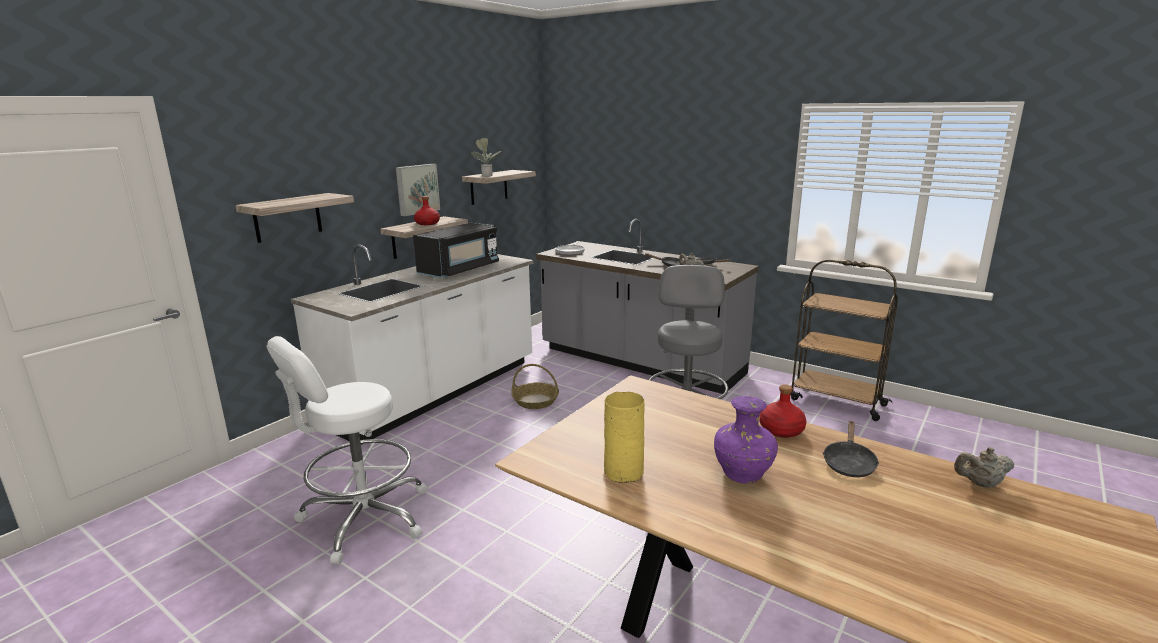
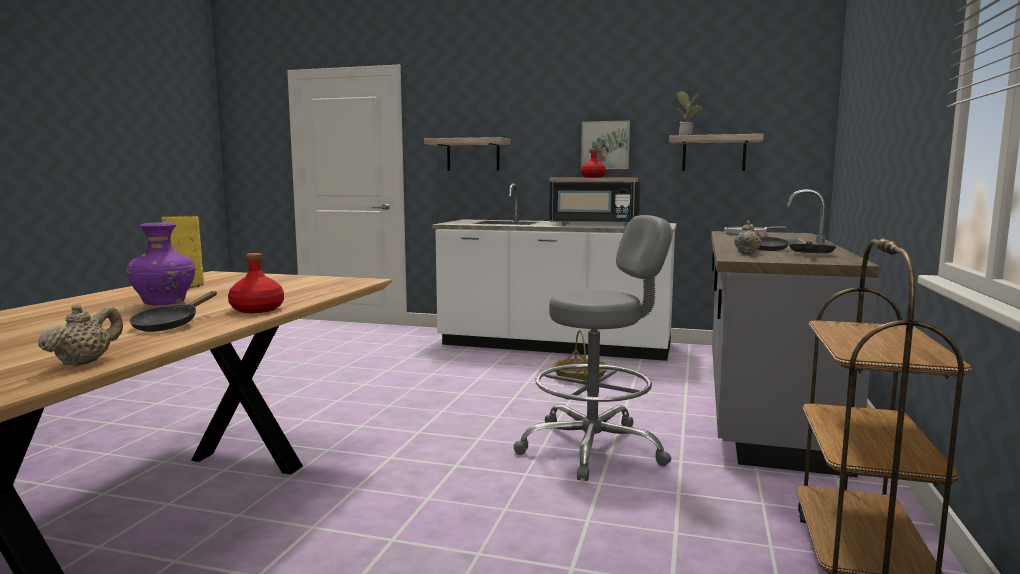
camera: 70 degrees right, 10 degrees down
(363, 519) = (342, 363): white stool -> none
(848, 463) = (170, 325): black frying pan -> black frying pan turned 75 degrees counterclockwise
(980, 484) = (85, 362): beige teapot -> beige teapot turned 45 degrees clockwise

